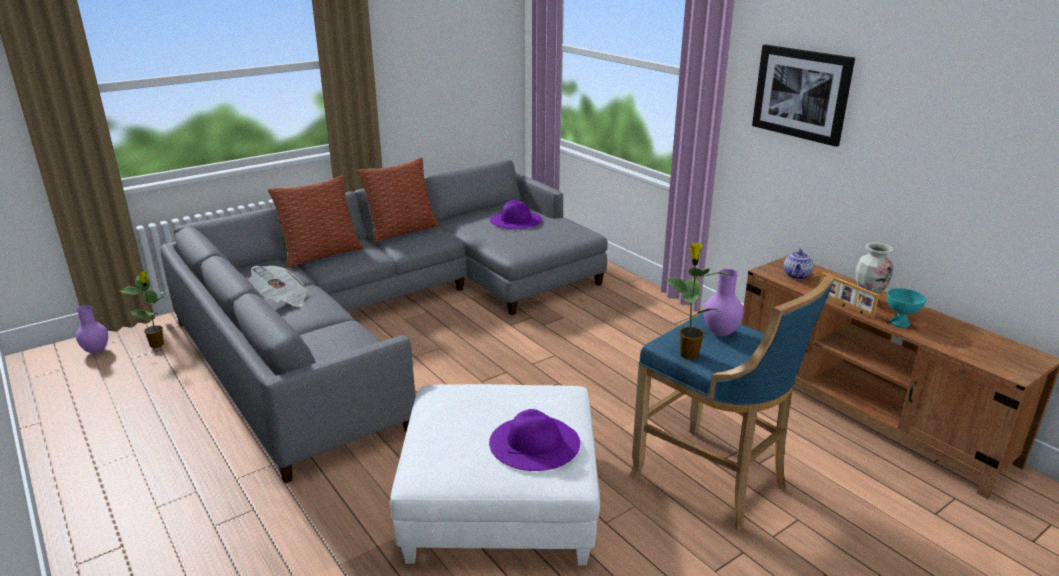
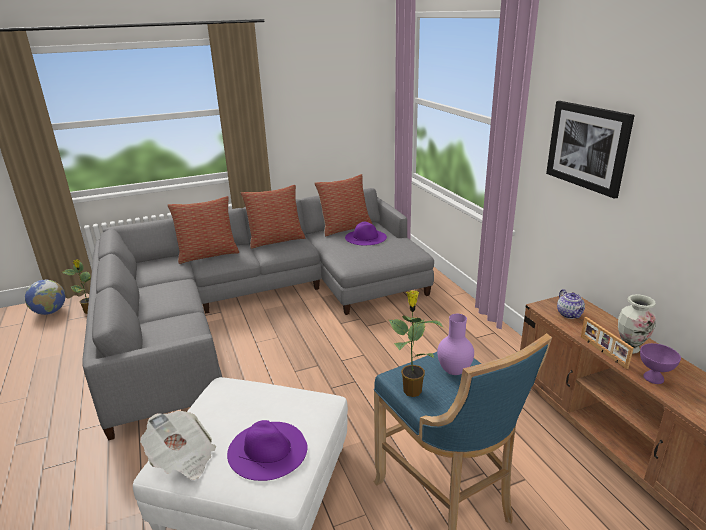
camera: 15 degrees right, 0 degrees up
(97, 351) = (50, 312): purple vase -> globe
(282, 299) = (158, 289): newspaper -> newspaper (182, 458)
(482, 211) = (345, 228): none -> pillow
(797, 276) = (570, 314): teapot -> teapot turned 45 degrees counterclockwise
(900, 323) = (654, 378): turquoise bowl -> purple bowl

